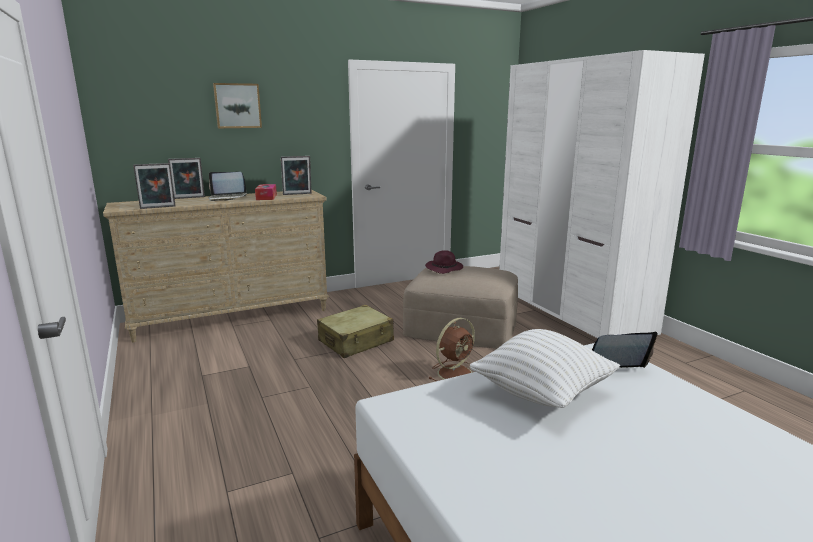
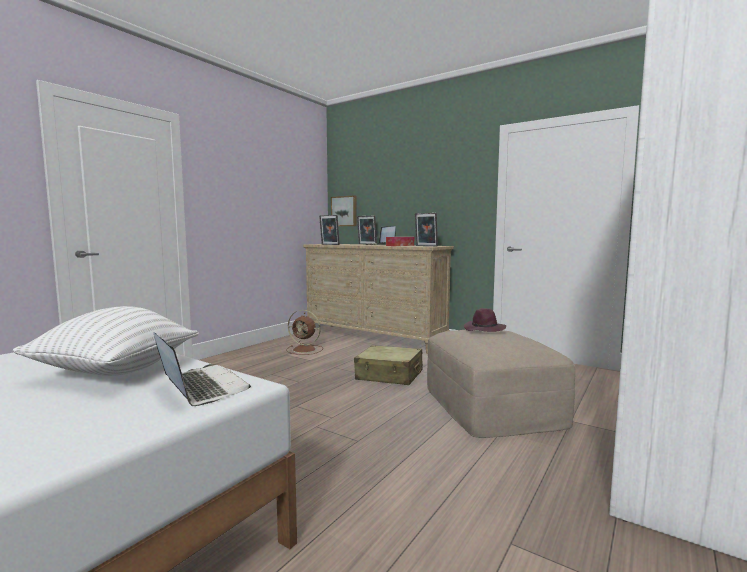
camera: 60 degrees right, 10 degrees down
(237, 106) = (407, 177): picture -> picture (344, 211)
(456, 373) = (382, 425): brown fan -> brown fan (305, 350)

